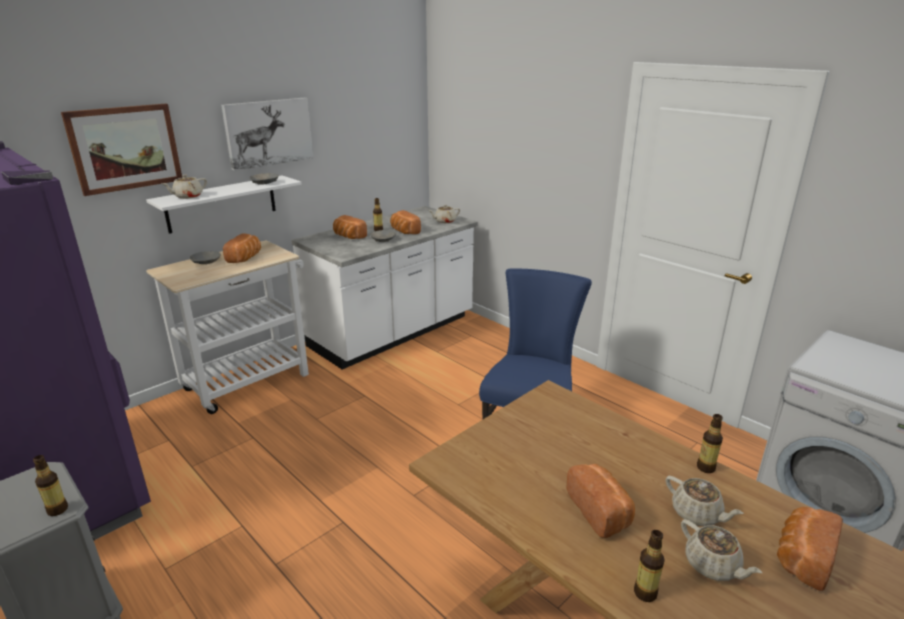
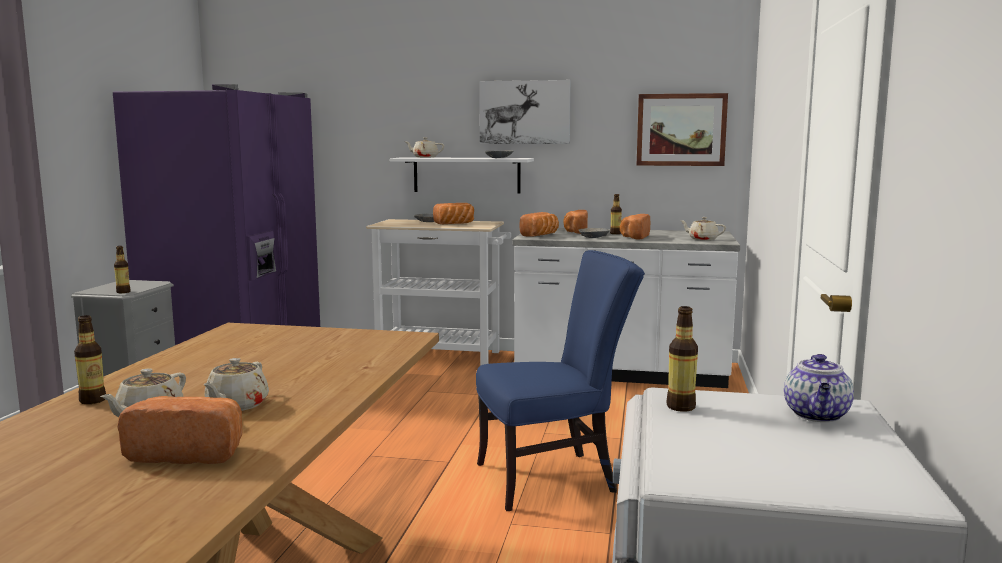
camera: 55 degrees right, 15 degrees down
(125, 148) = (393, 111): picture -> picture (681, 130)
(601, 511) = (208, 375): bread -> bread (541, 235)
(705, 468) = (336, 401): bottle -> bottle (680, 407)
(851, 349) = (817, 415): none -> teapot

